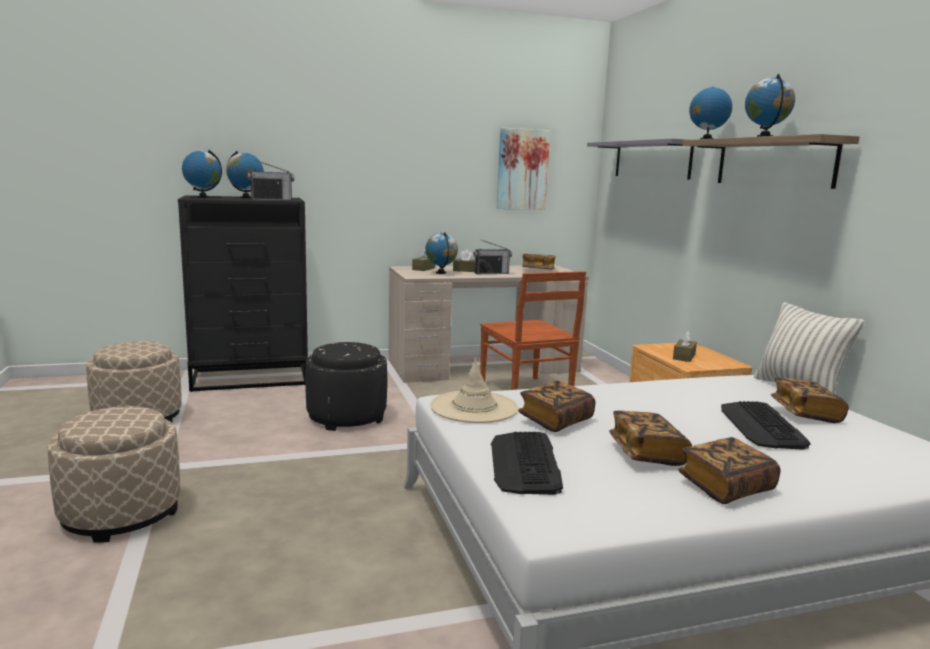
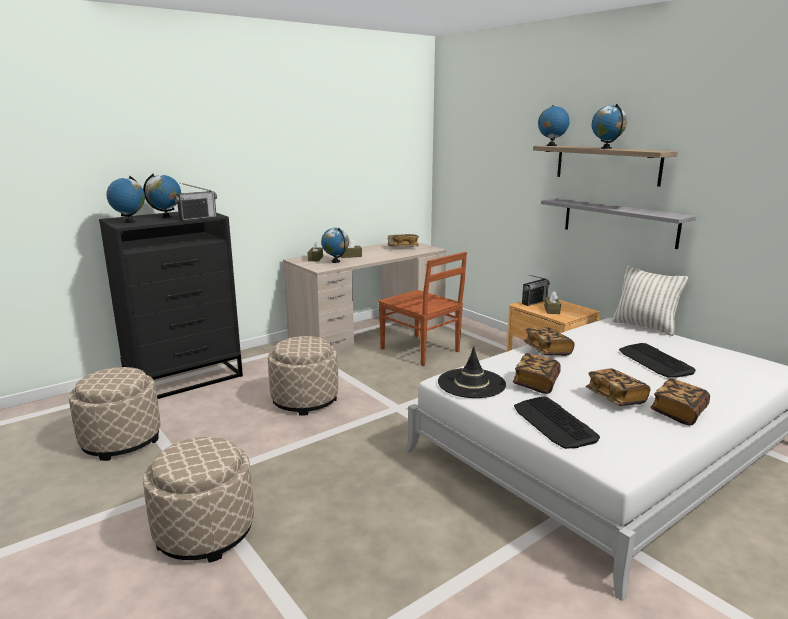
camera: 20 degrees left, 5 degrees up
(346, 417) = (305, 400): black ottoman -> beige ottoman
(474, 407) = (471, 383): beige hat -> black hat
(491, 273) = (374, 256): radio -> radio (534, 302)
(522, 169) = (379, 164): picture -> none
(651, 160) = (490, 154): grey shelf -> grey shelf (619, 222)
(805, 413) = (668, 346): book -> book (547, 351)

